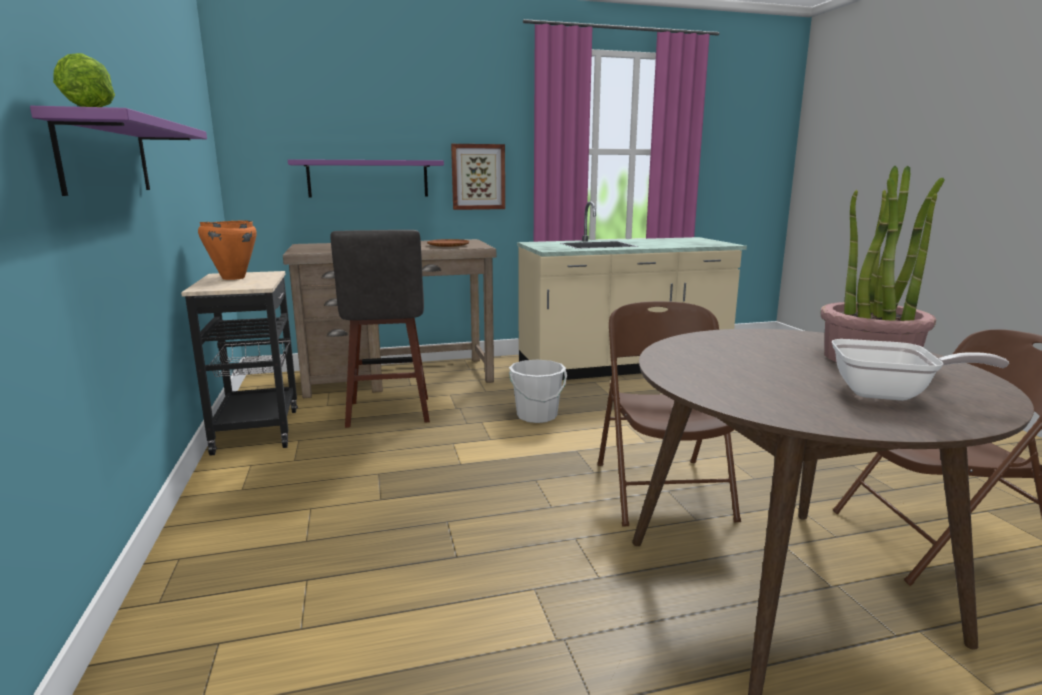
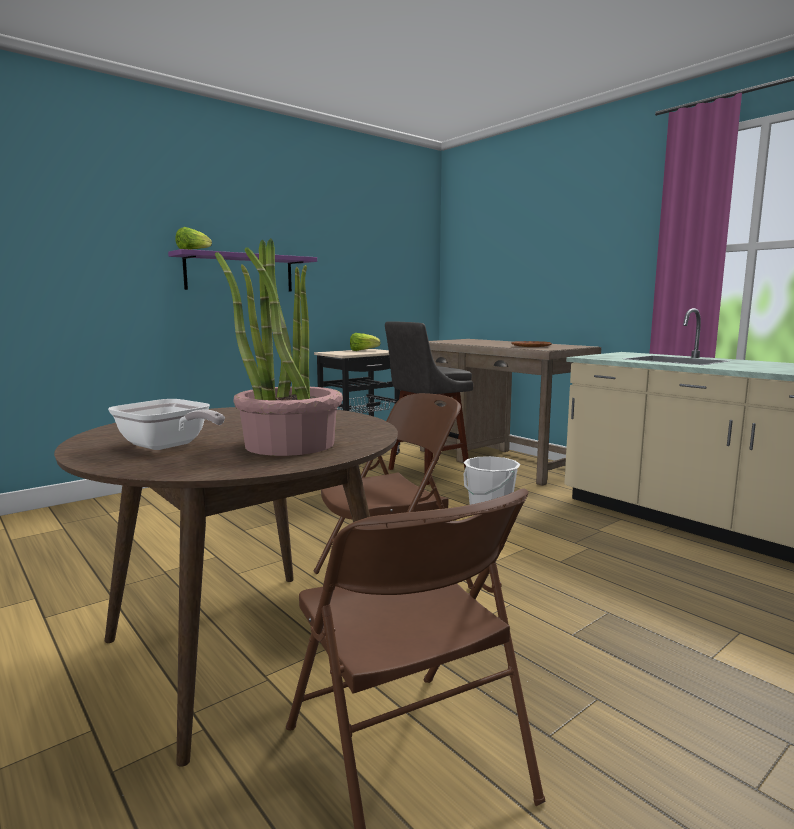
camera: 65 degrees right, 5 degrees down
(233, 278) = (363, 351): orange cooking pot -> lettuce
(368, 178) = (520, 287): purple shelf -> none
(478, 177) = (608, 283): picture -> none
(890, 394) = (168, 446): frying pan -> frying pan turned 45 degrees counterclockwise

